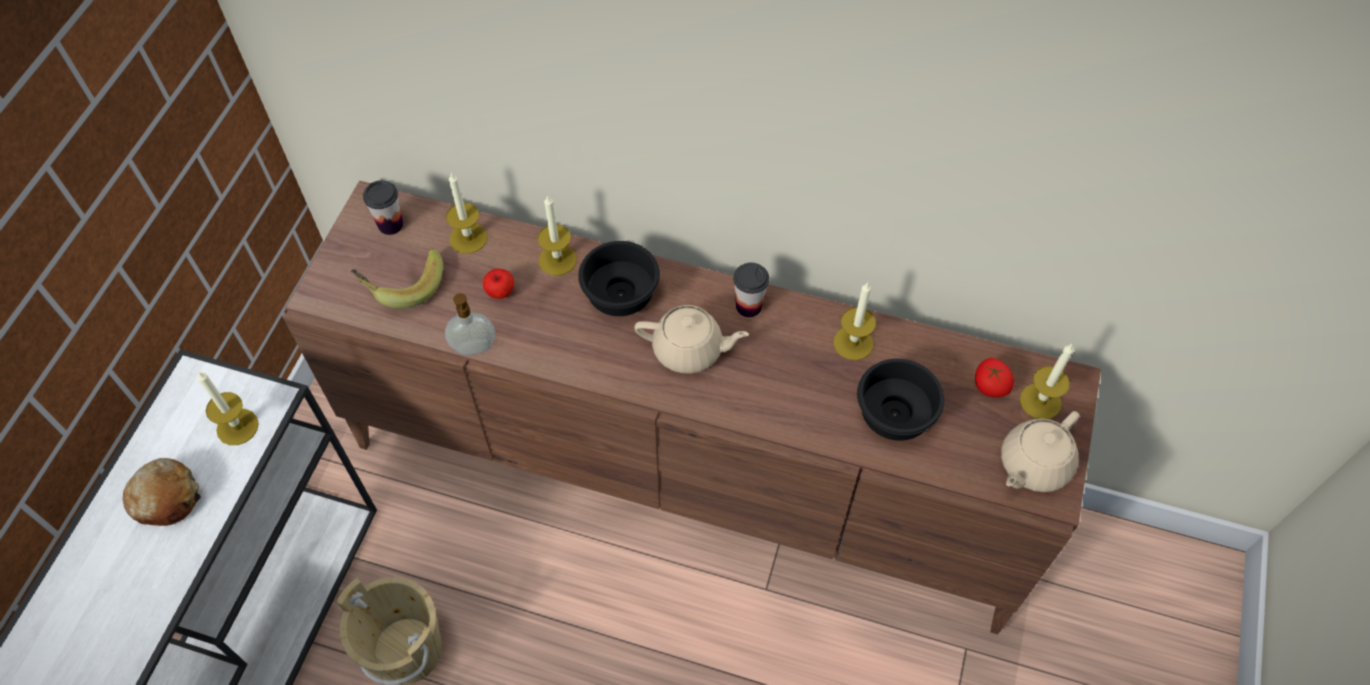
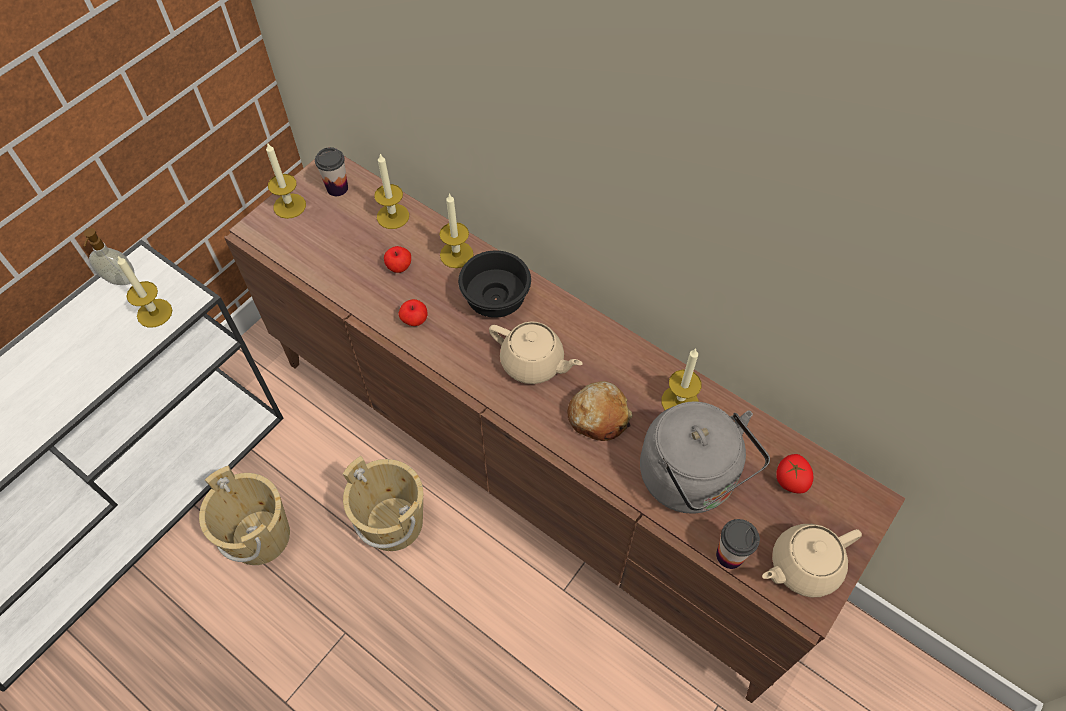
camera: 20 degrees right, 0 degrees up
(166, 498) = (78, 351): bread -> bread (598, 416)
(403, 285) = (325, 238): banana -> none
(474, 348) = (358, 307): soap dispenser -> soap dispenser (120, 280)
(543, 344) = (414, 320): none -> apple
(552, 582) = (393, 522): none -> beige bucket
(748, 306) = (600, 341): cup -> cup (729, 555)
(896, 417) = (691, 479): black bowl -> grey kettle
(1040, 401) = (833, 509): candle -> candle (289, 206)

